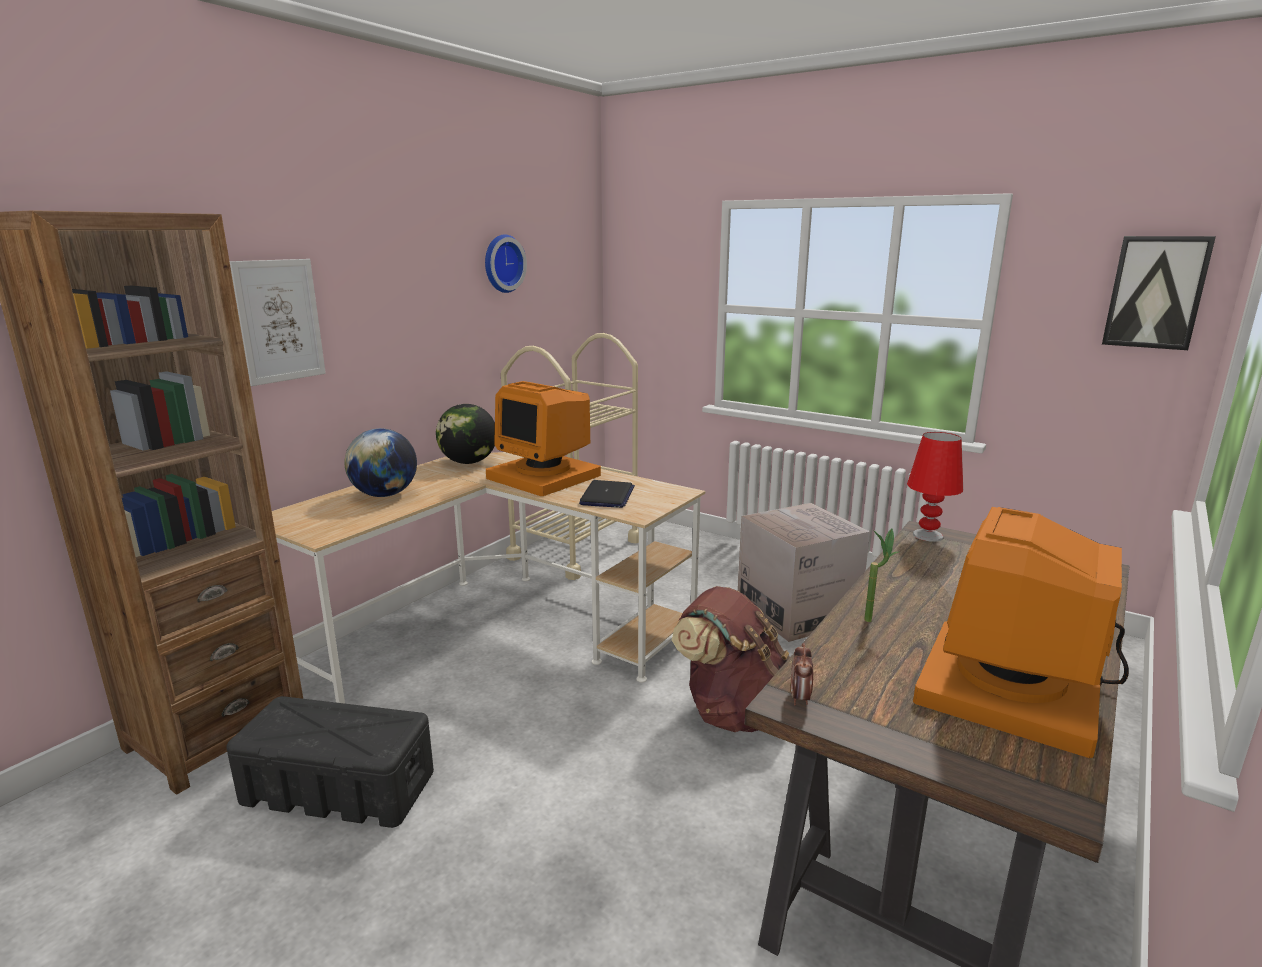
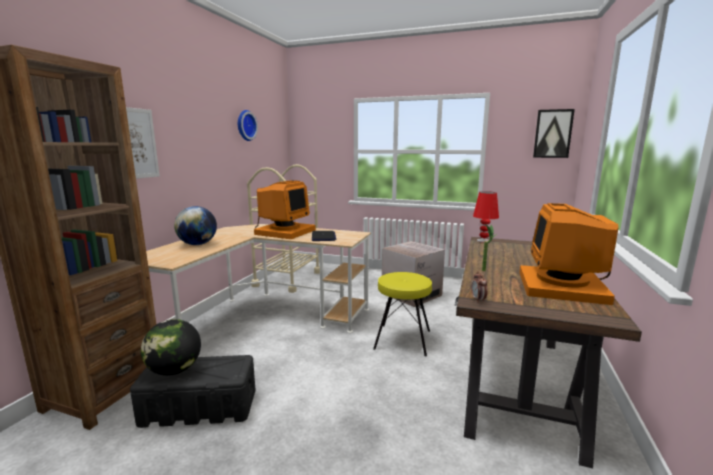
camera: 15 degrees left, 5 degrees down
(468, 462) = (237, 229): globe -> globe (174, 370)
(545, 476) = (284, 232): monitor -> monitor turned 90 degrees counterclockwise
(733, 711) = (402, 339): brown backpack -> yellow stool

